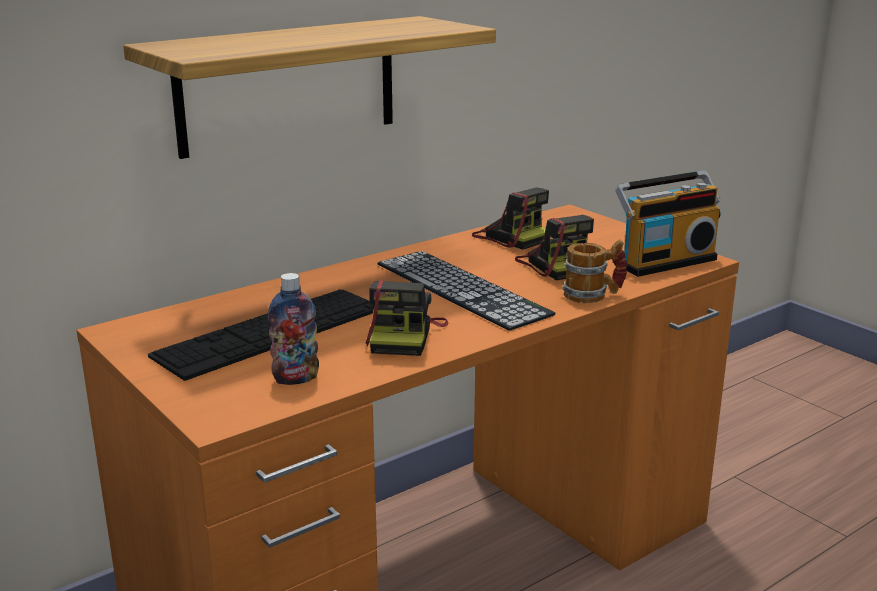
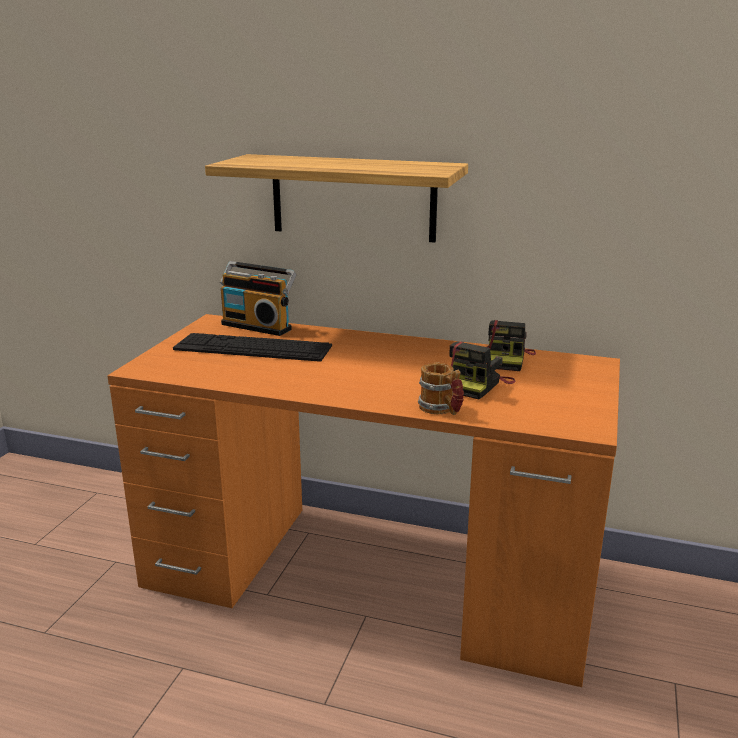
camera: 55 degrees right, 0 degrees up
(296, 378) = (202, 370): bottle -> none
(404, 336) = (291, 377): camera -> none
(461, 288) = (387, 371): keyboard -> none
(665, 262) = (556, 418): radio -> radio (258, 326)

